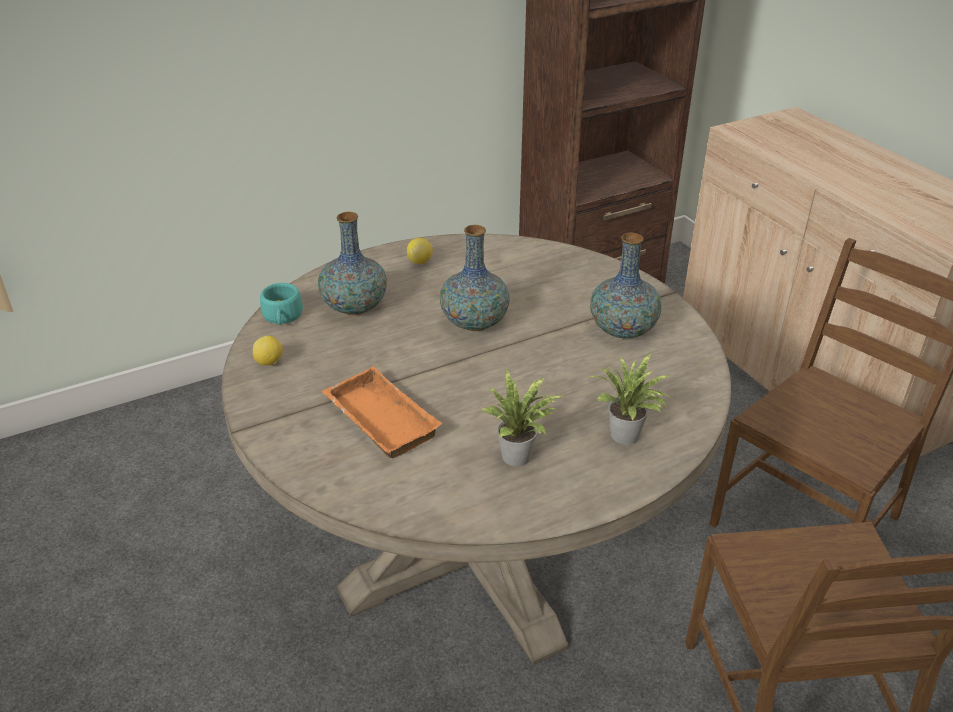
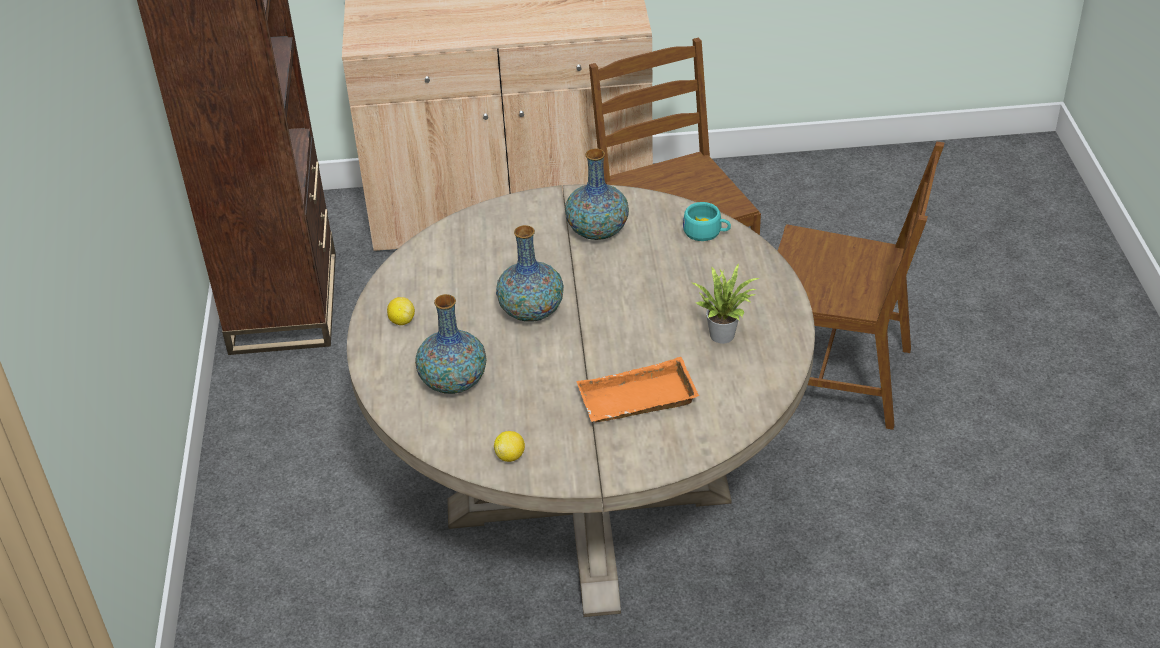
camera: 65 degrees left, 5 degrees up
(282, 317) = (438, 435): turquoise cup -> turquoise cup (706, 232)
(626, 437) = (731, 273): potted plant -> none

